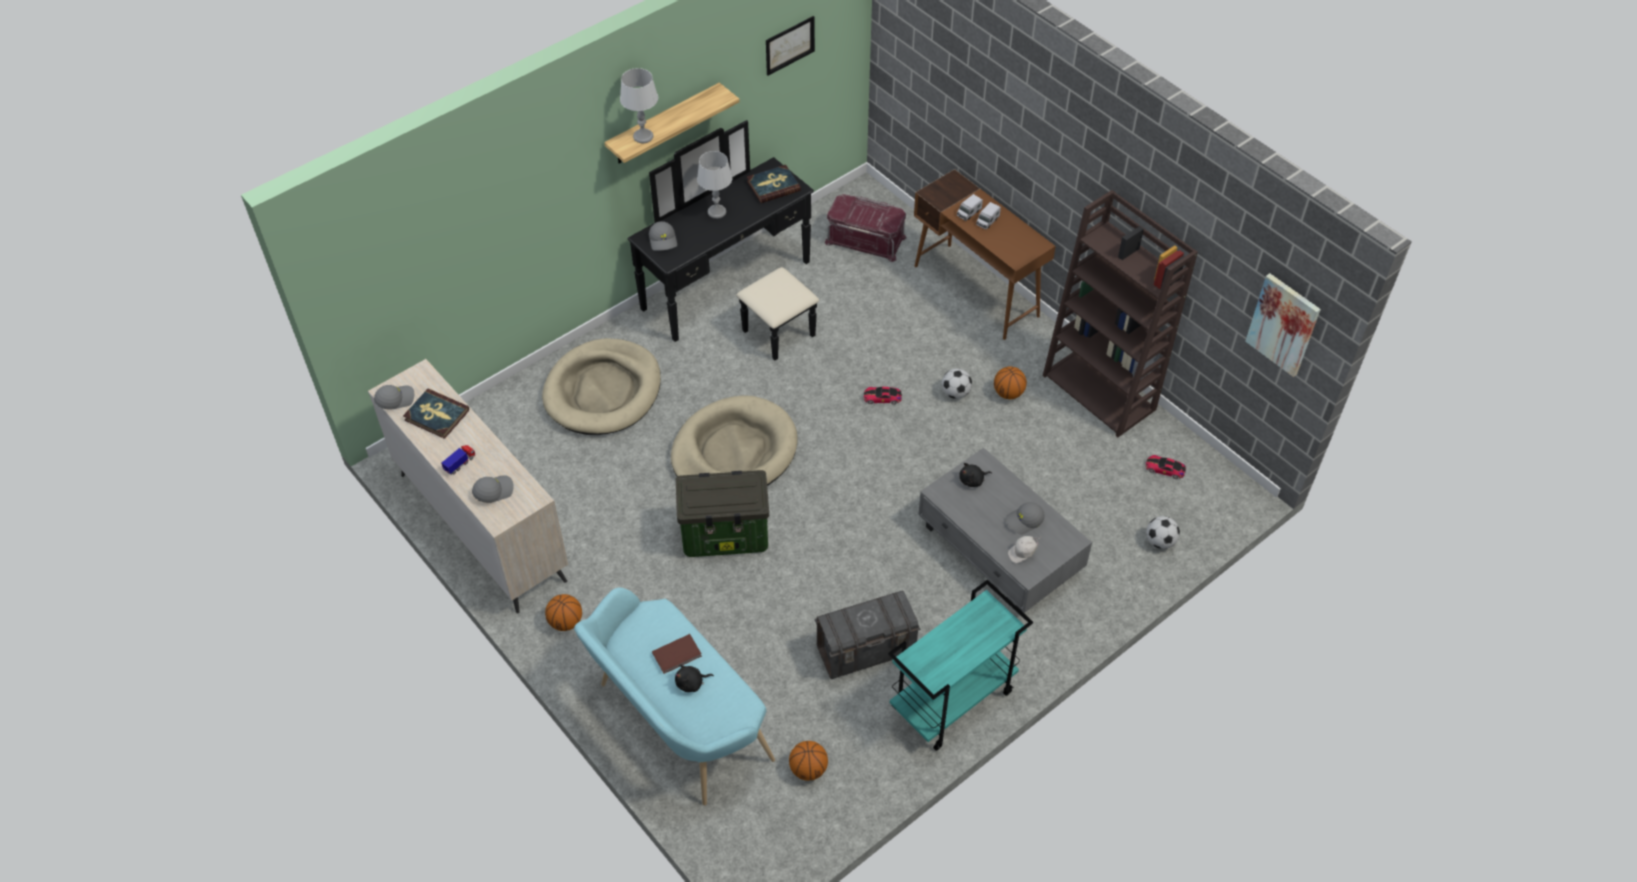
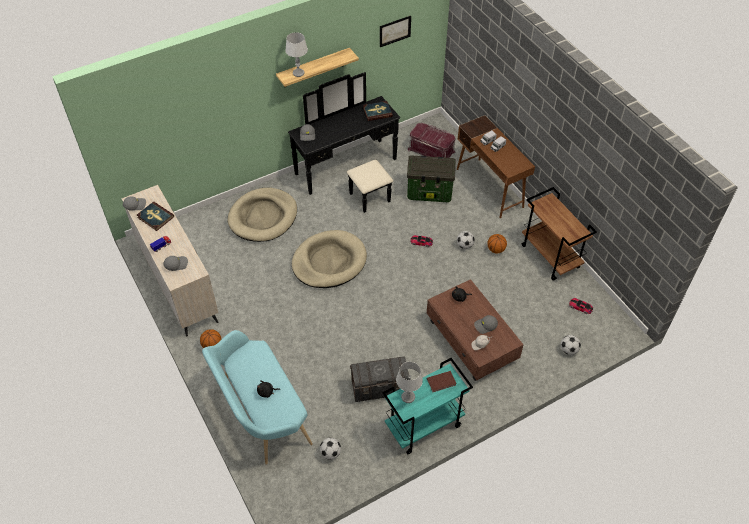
camera: 10 degrees right, 0 degrees up
(678, 655) = (263, 374): brown book -> brown book (442, 382)
(717, 212) = (342, 123): grey table lamp -> grey table lamp (408, 397)
(726, 535) = (314, 309): storage box -> storage box (430, 192)
(808, 769) = (330, 453): basketball -> football
(1000, 550) = (471, 341): grey coffee table -> brown coffee table
(1100, 392) = (551, 256): brown bookcase -> brown cart
(1283, 324) = (657, 229): picture -> none

